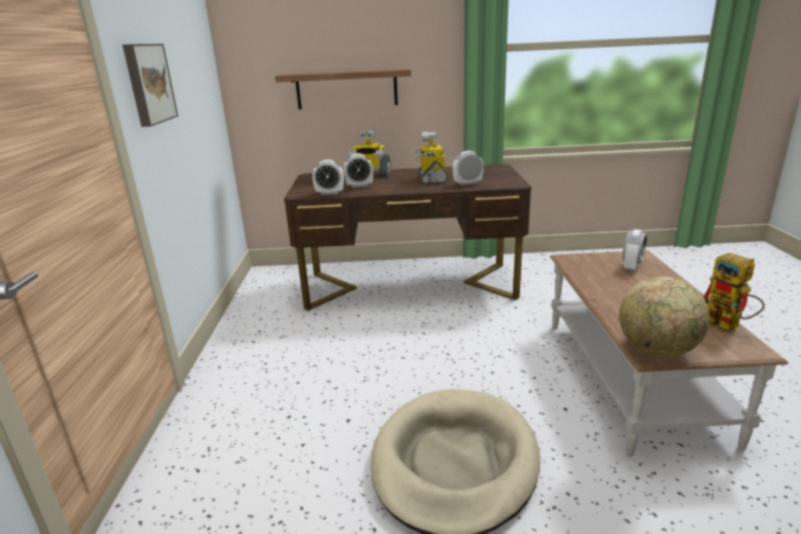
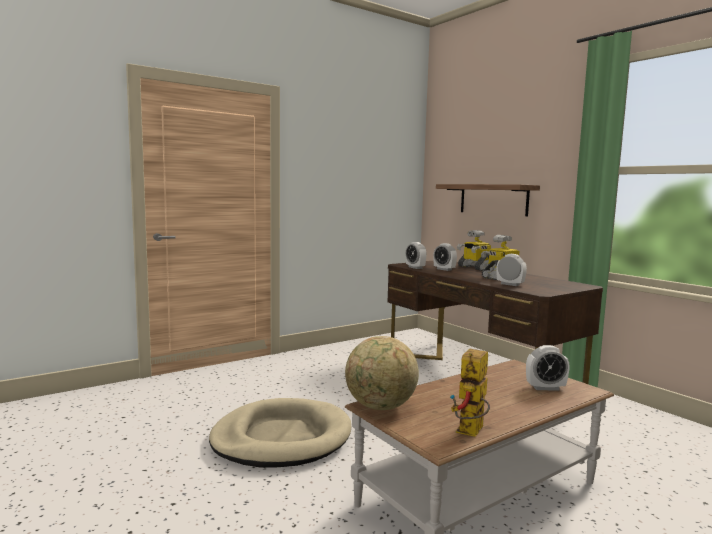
camera: 55 degrees right, 15 degrees down
(148, 84) = (319, 176): picture -> none

